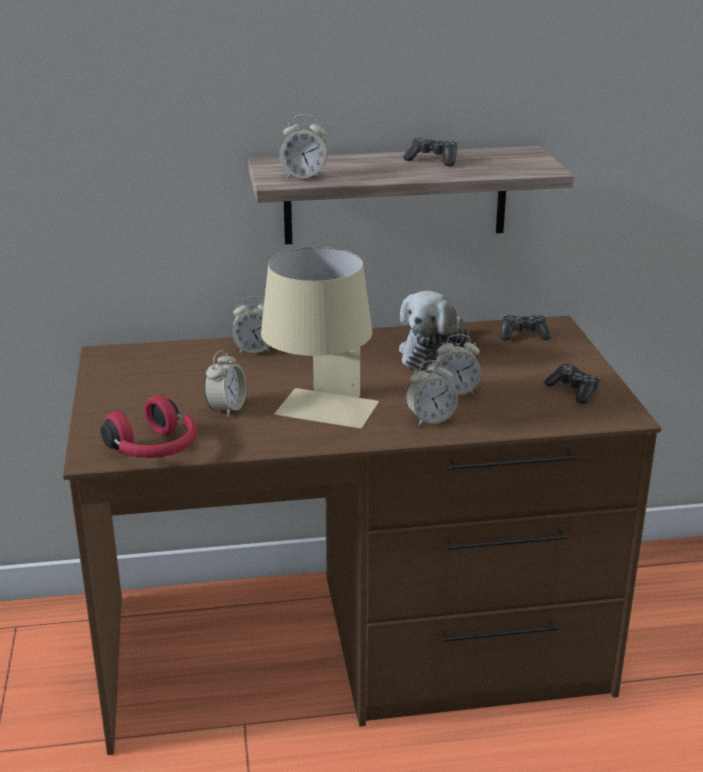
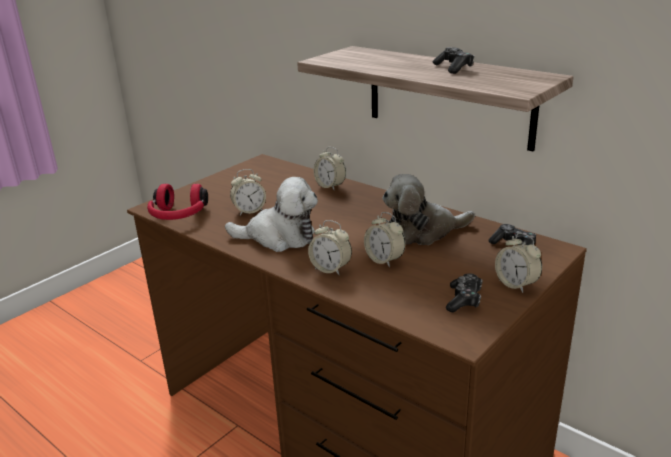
camera: 50 degrees right, 0 degrees up
(304, 177) = (343, 60): alarm clock -> alarm clock (516, 284)
(321, 417) = (279, 237): beige table lamp -> plush toy

